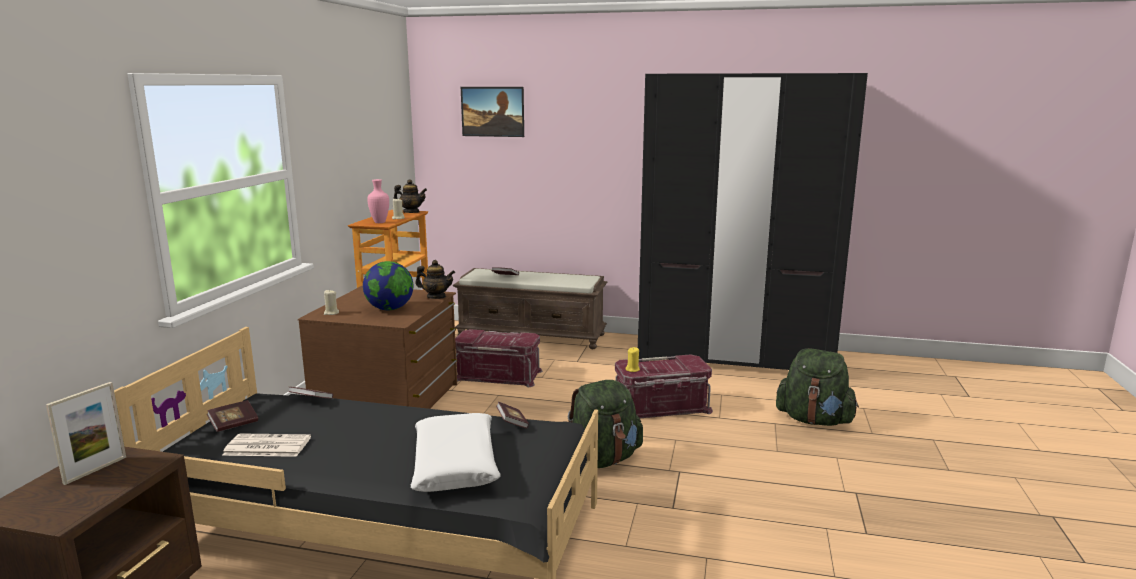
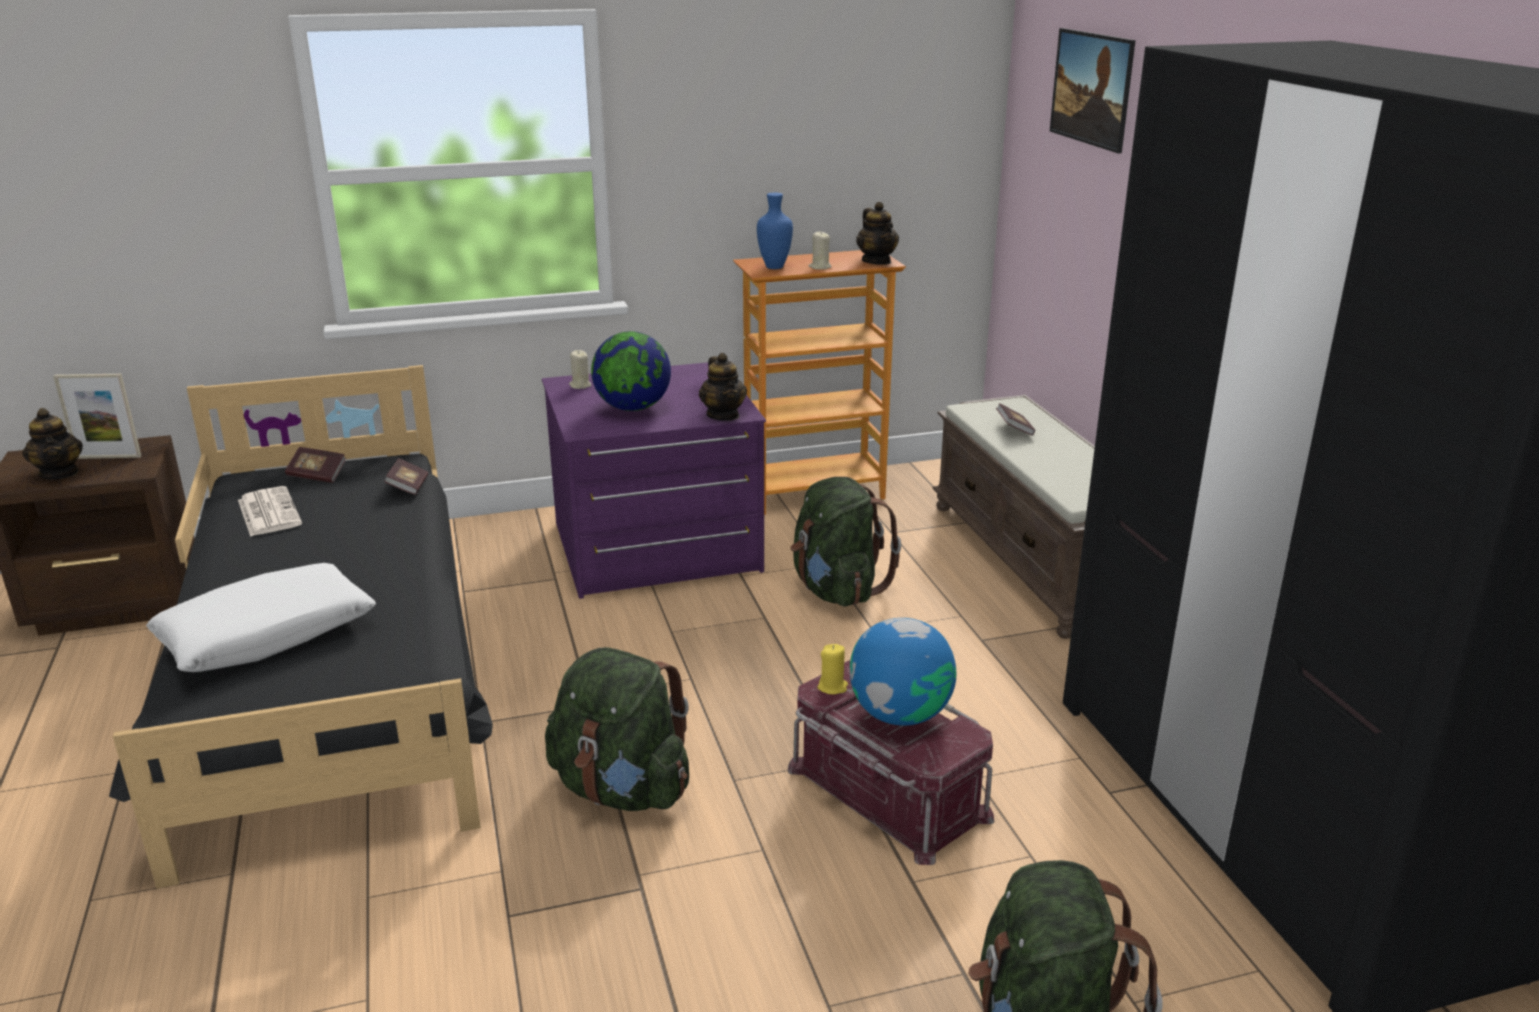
camera: 60 degrees right, 10 degrees up
(88, 493) = (60, 473): none -> teapot
(379, 222) = (774, 267): pink vase -> blue vase
(389, 402) = (656, 548): brown dresser -> purple dresser
(498, 375) = (837, 590): red storage box -> green backpack
(512, 423) = (416, 634): book -> none
(662, 365) = (900, 714): none -> globe

